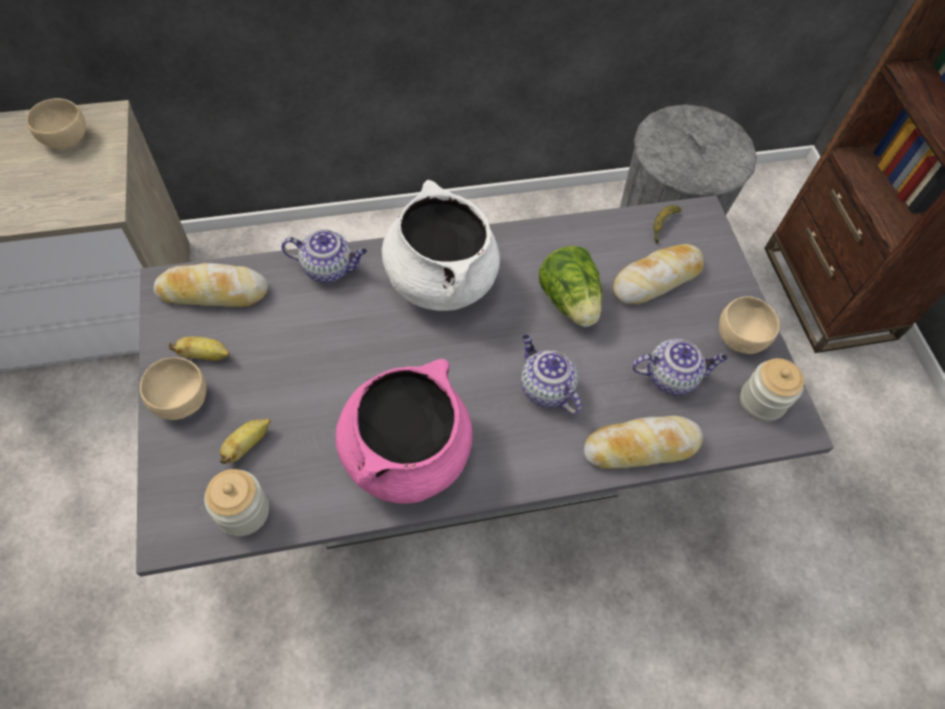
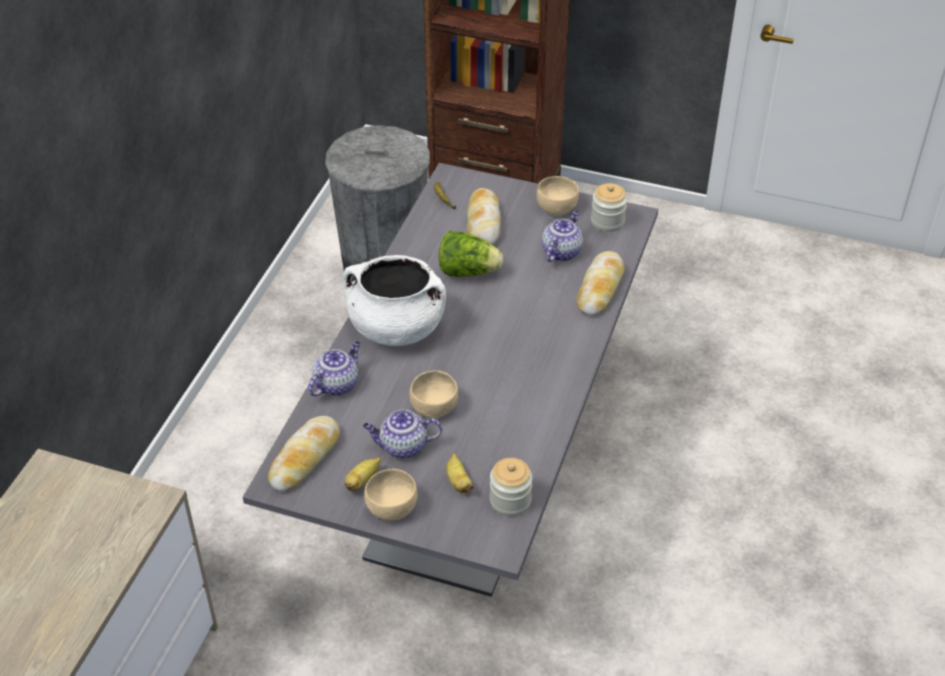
camera: 55 degrees left, 15 degrees down
(66, 138) = (48, 504): beige bowl -> beige bowl (434, 407)
(406, 452) = (524, 400): pink cooking pot -> none
(544, 388) = (526, 313): teapot -> teapot (402, 447)

